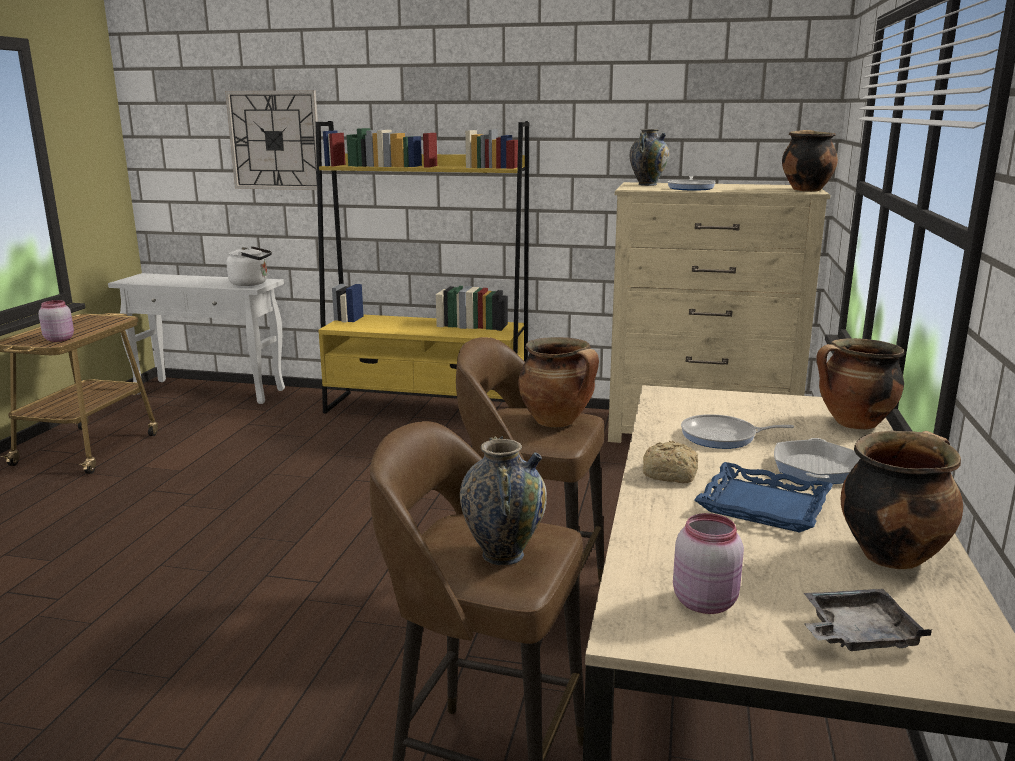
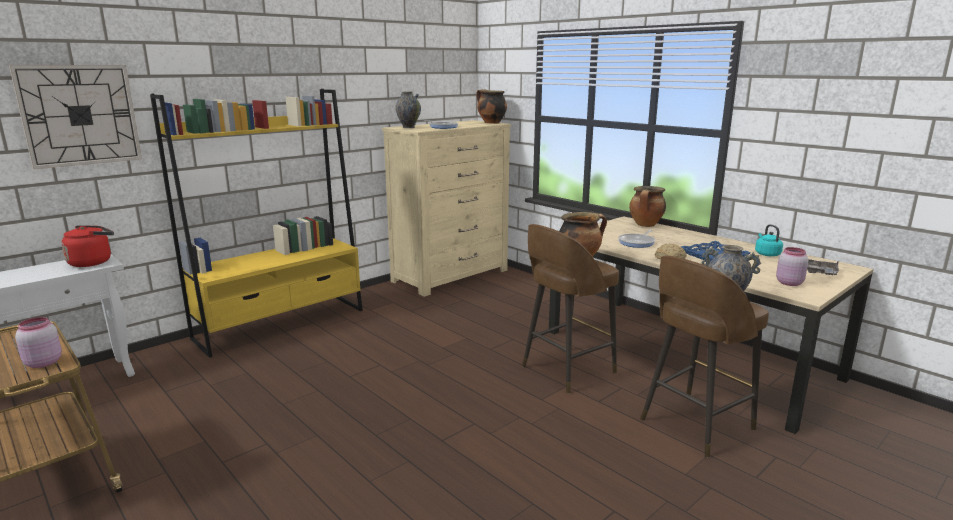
camera: 55 degrees left, 0 degrees up
(251, 283) = (93, 262): white kettle -> red kettle
(816, 469) = (686, 241): frying pan -> none
(892, 554) = (766, 254): cooking pot -> turquoise kettle

